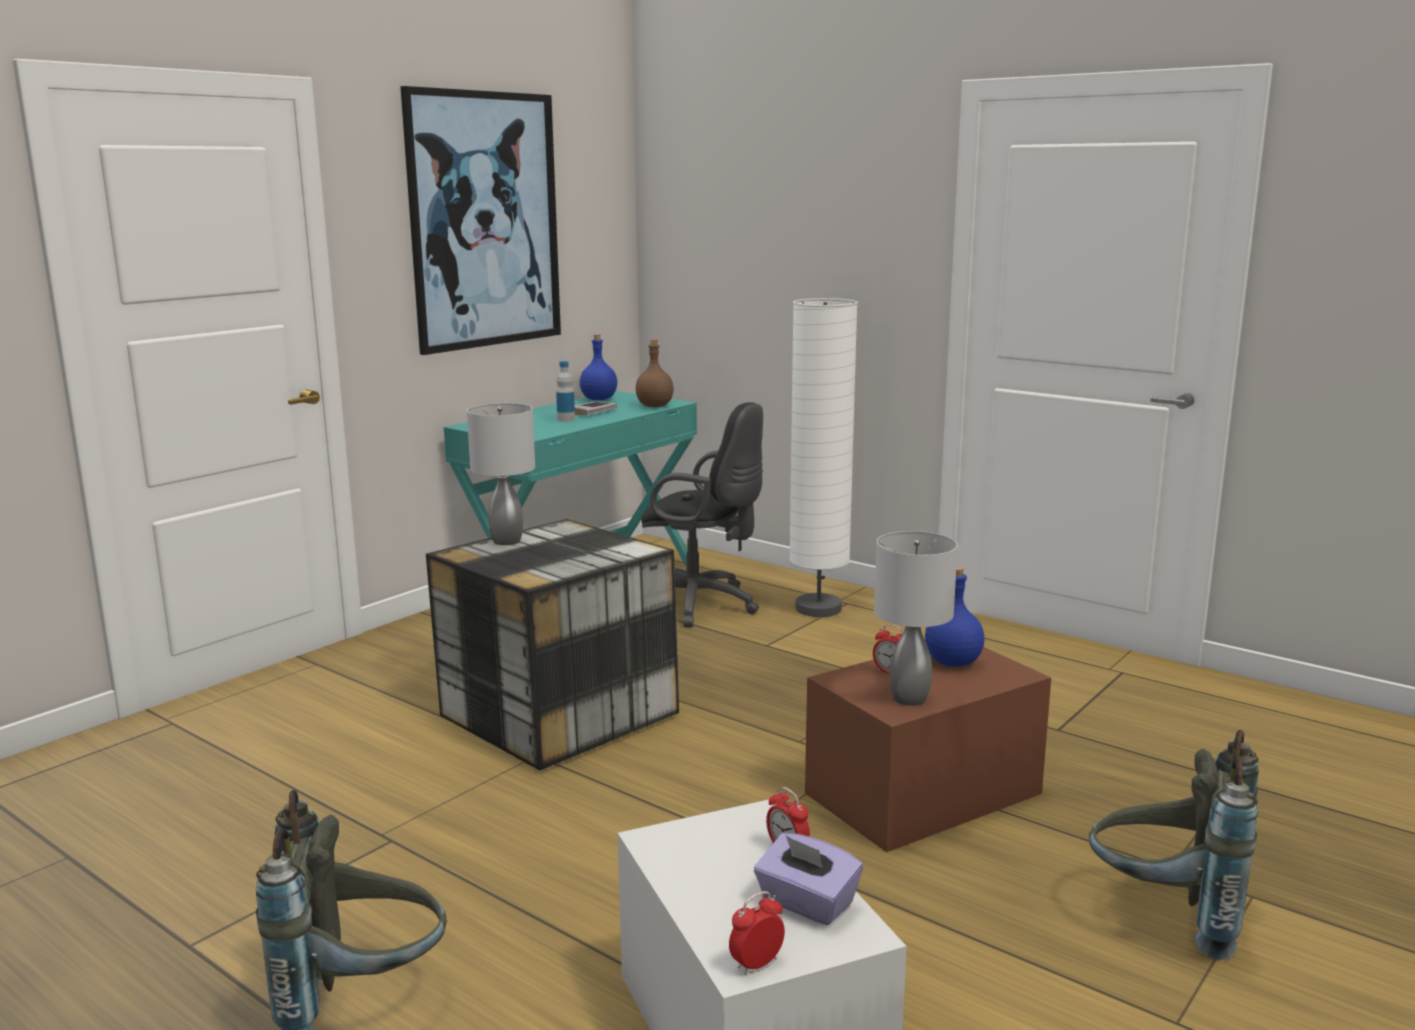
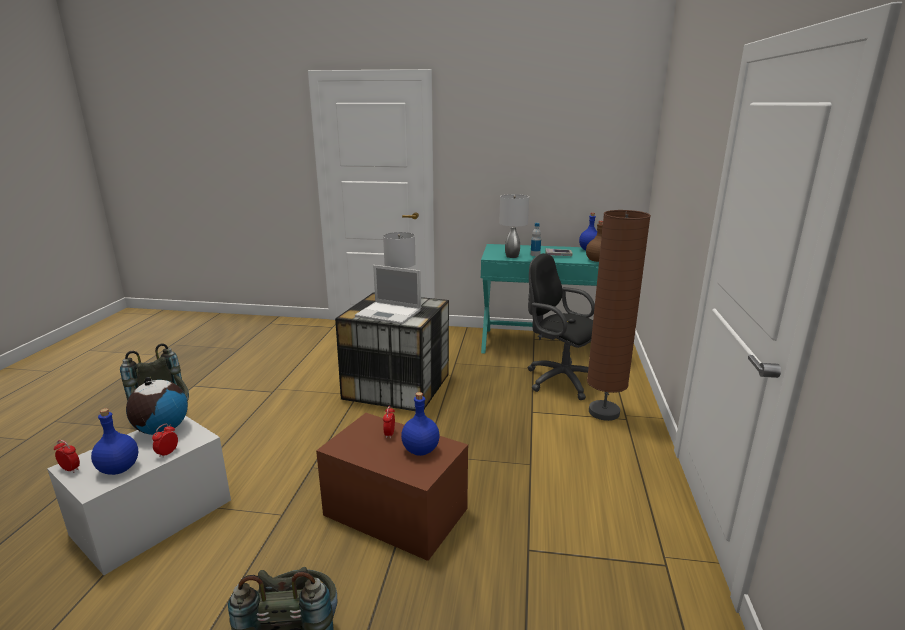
camera: 60 degrees right, 5 degrees up
(485, 221) = (529, 141): picture -> none
(575, 556) = (390, 313): none -> laptop
(683, 854) = (162, 430): none -> globe
(701, 605) = (559, 379): black office chair -> black office chair turned 135 degrees clockwise
(806, 904) = (119, 469): purple tissue box -> blue bottle
(818, 608) = (604, 412): white floor lamp -> brown floor lamp
(910, 698) = (357, 447): grey table lamp -> grey table lamp (512, 256)

